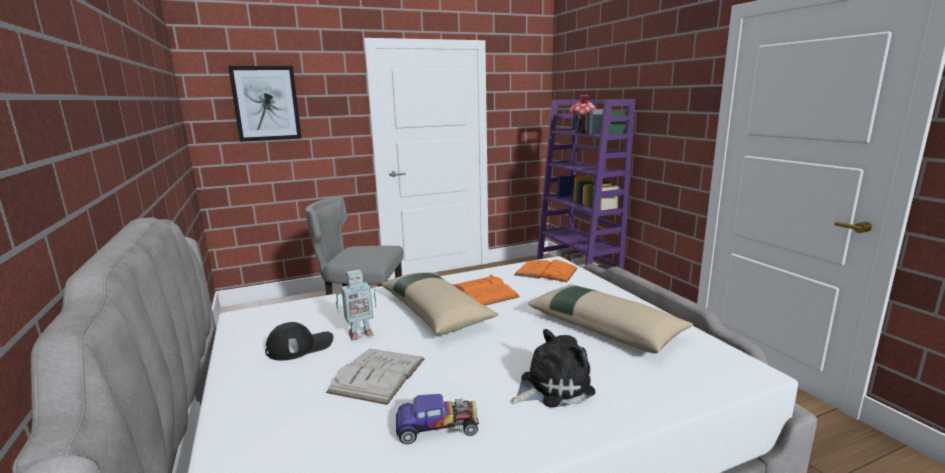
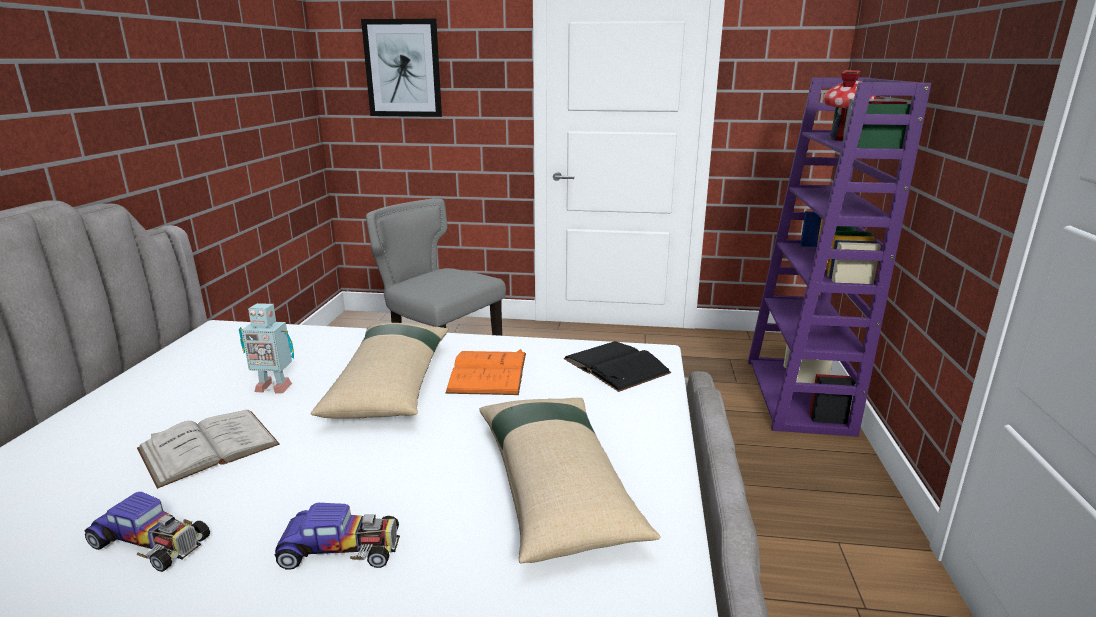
camera: 30 degrees right, 5 degrees up
(300, 346) = (205, 382): black cap -> none
(546, 271) = (616, 366): orange book -> black book
(552, 387) = (341, 548): plush toy -> toy car

